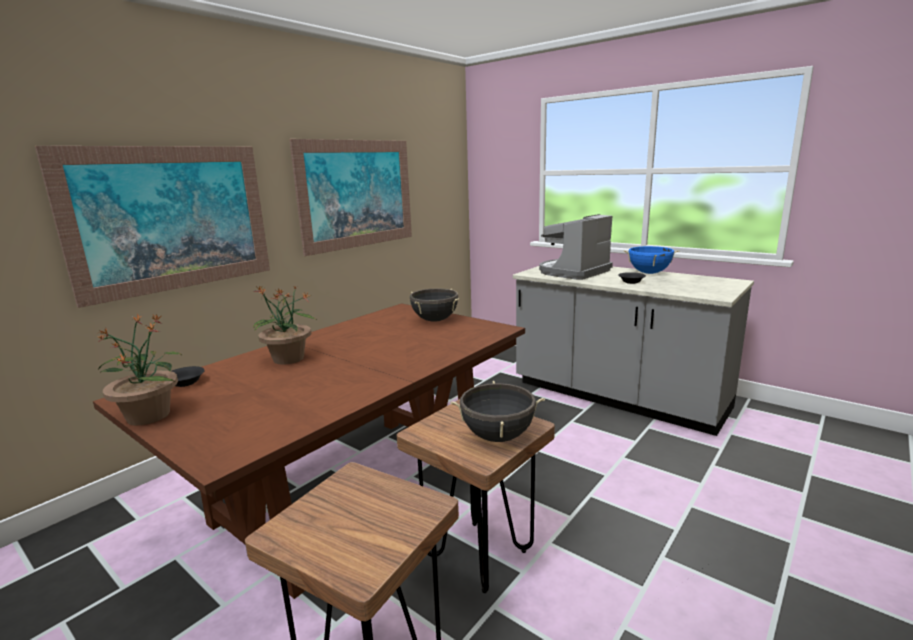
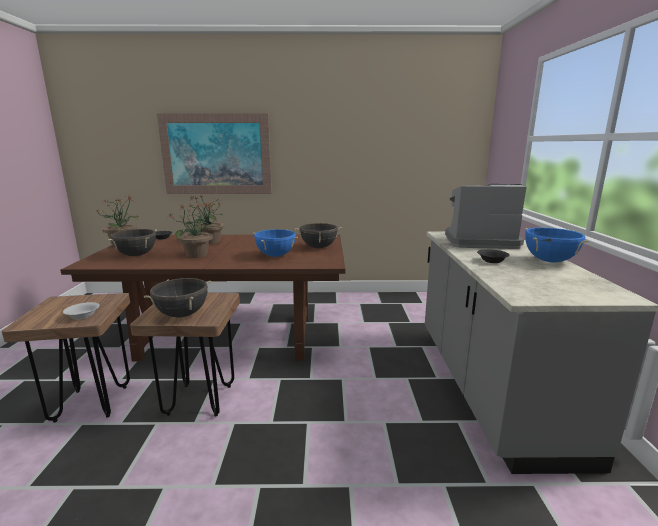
camera: 50 degrees right, 0 degrees up
(254, 412) = (136, 255): none -> black cooking pot
(342, 375) = (197, 255): none -> potted plant
(357, 194) = (351, 149): picture -> none
(405, 510) = (83, 316): none -> white bowl
(430, 341) = (276, 256): none -> blue cooking pot

